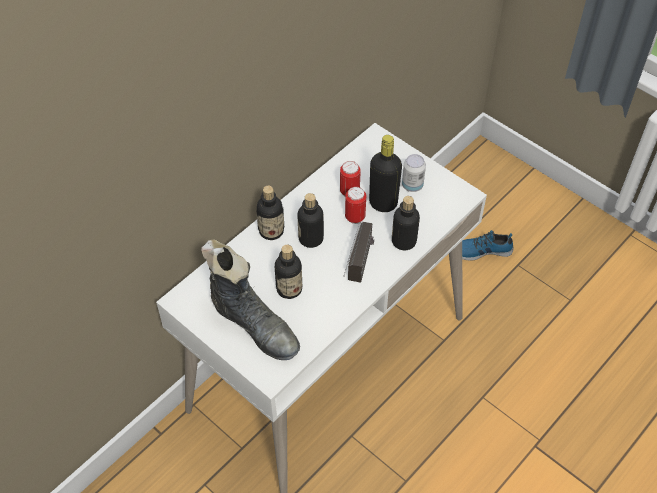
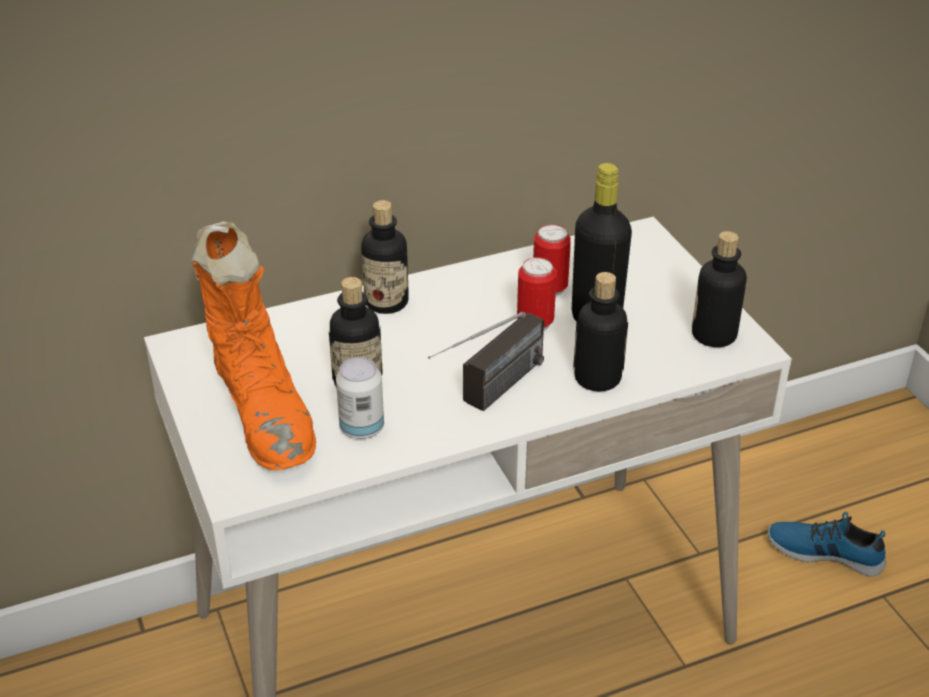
camera: 25 degrees right, 15 degrees down
(254, 326) = (265, 414): black boot -> orange boot
(311, 238) = (442, 329): bottle -> bottle (714, 335)
(412, 185) = (663, 309): can -> can (362, 428)

